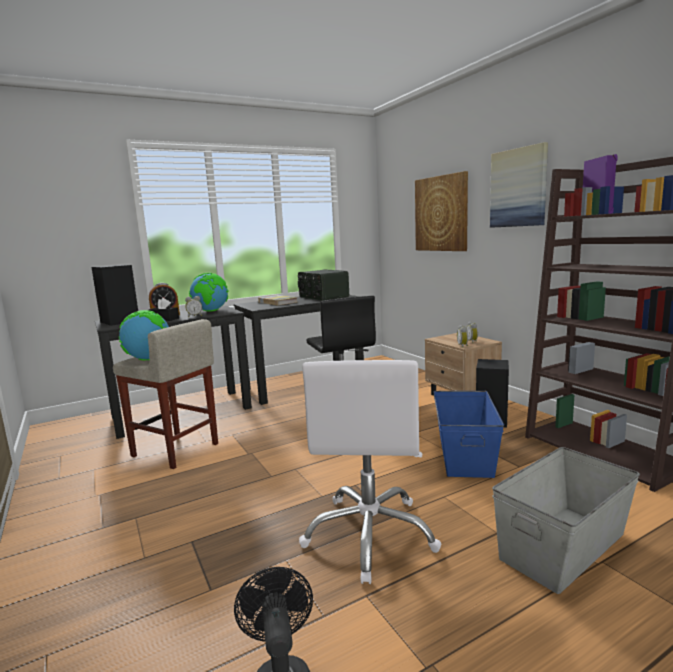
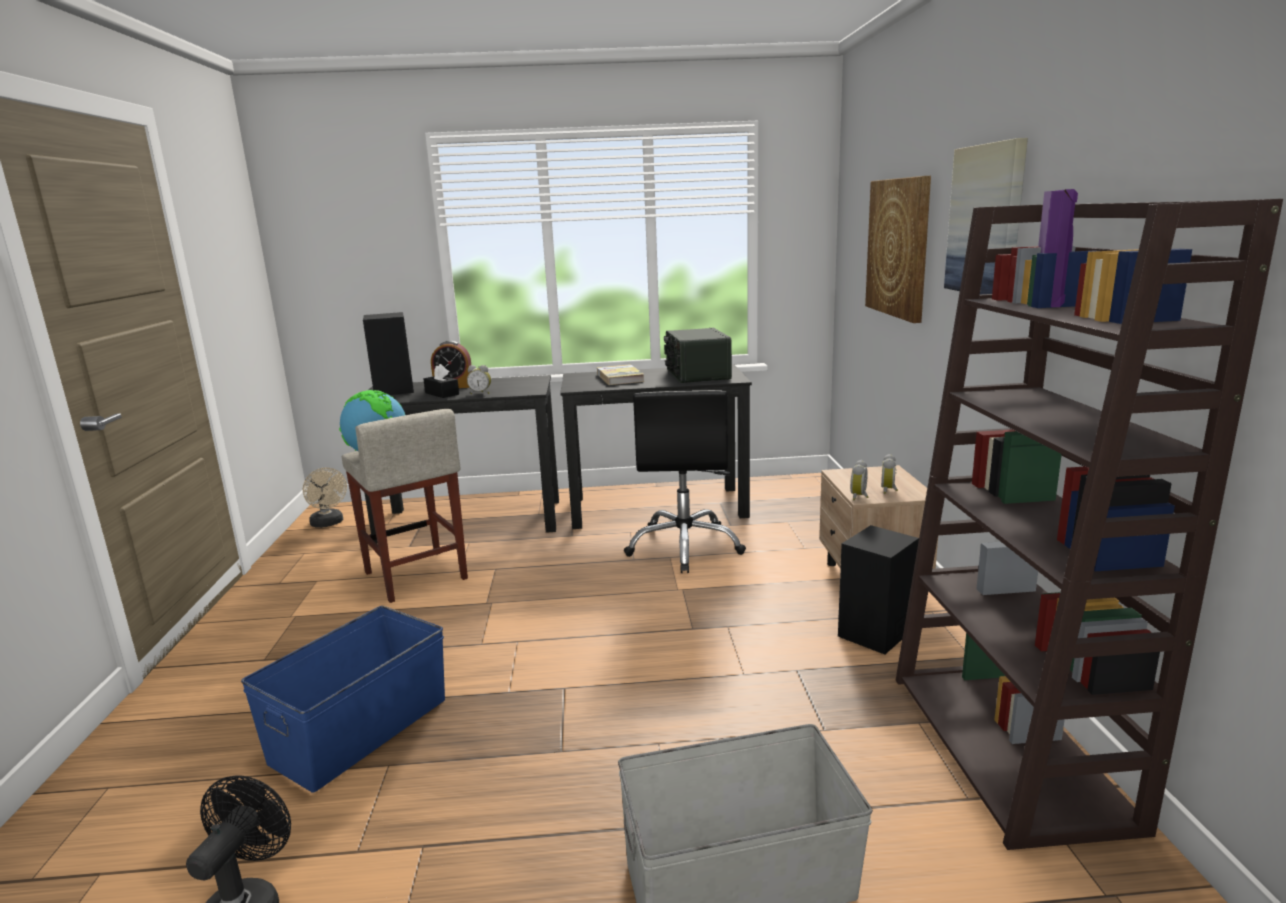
camera: 25 degrees right, 5 degrees up
(62, 434) = (329, 523): none -> beige fan
(211, 311) = (514, 385): globe -> none
(370, 534) = (509, 766): white office chair -> none
(464, 454) = (762, 683): blue storage box -> blue storage box (359, 730)

